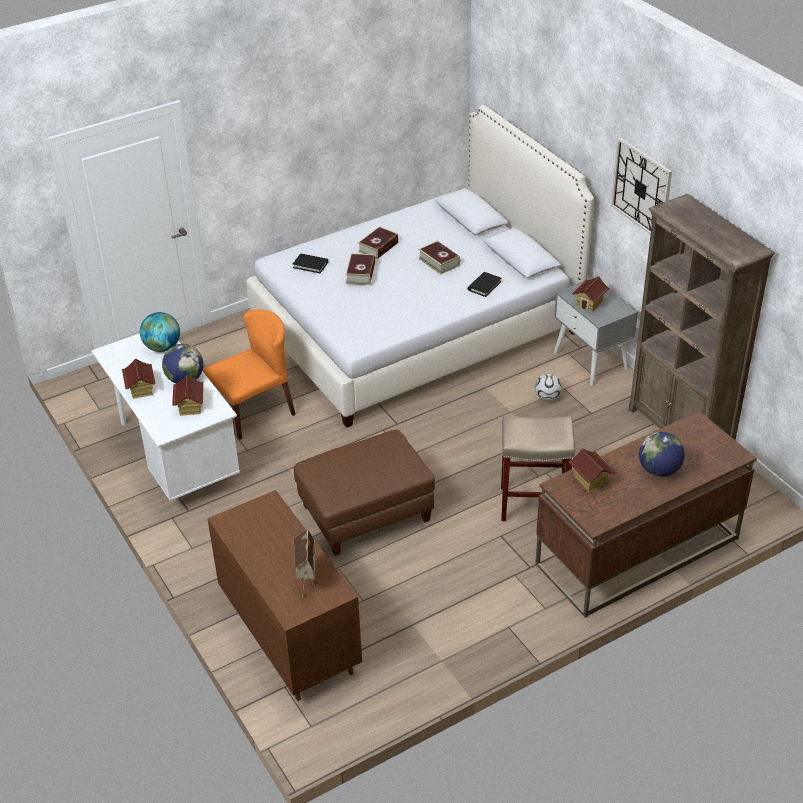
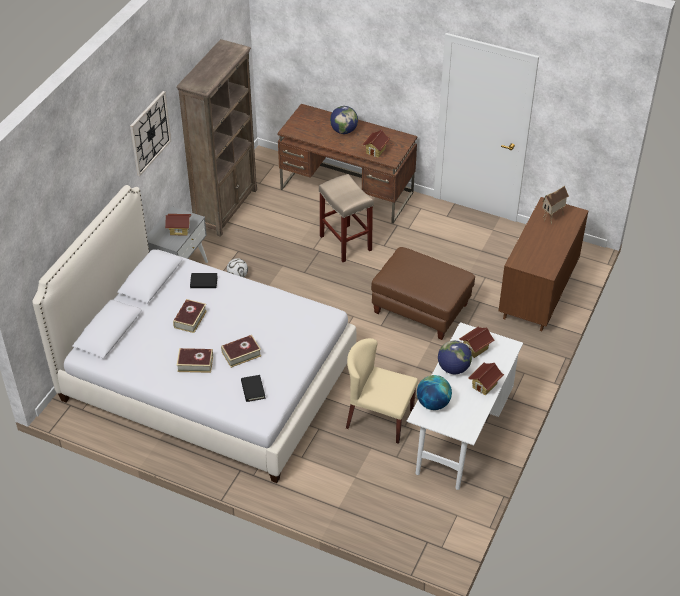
camera: 125 degrees left, 5 degrees up
(254, 412) = (379, 418): orange chair -> beige chair

